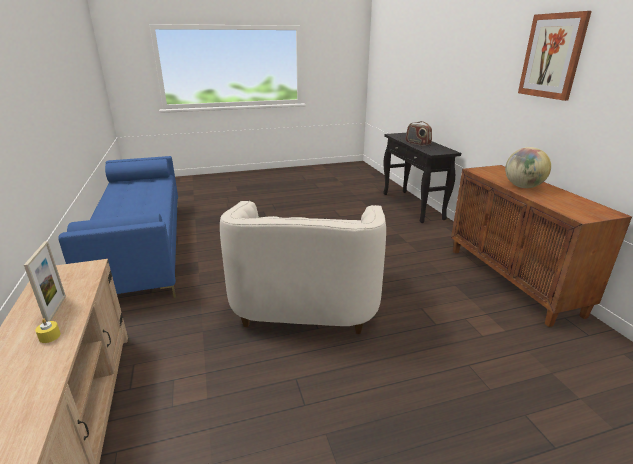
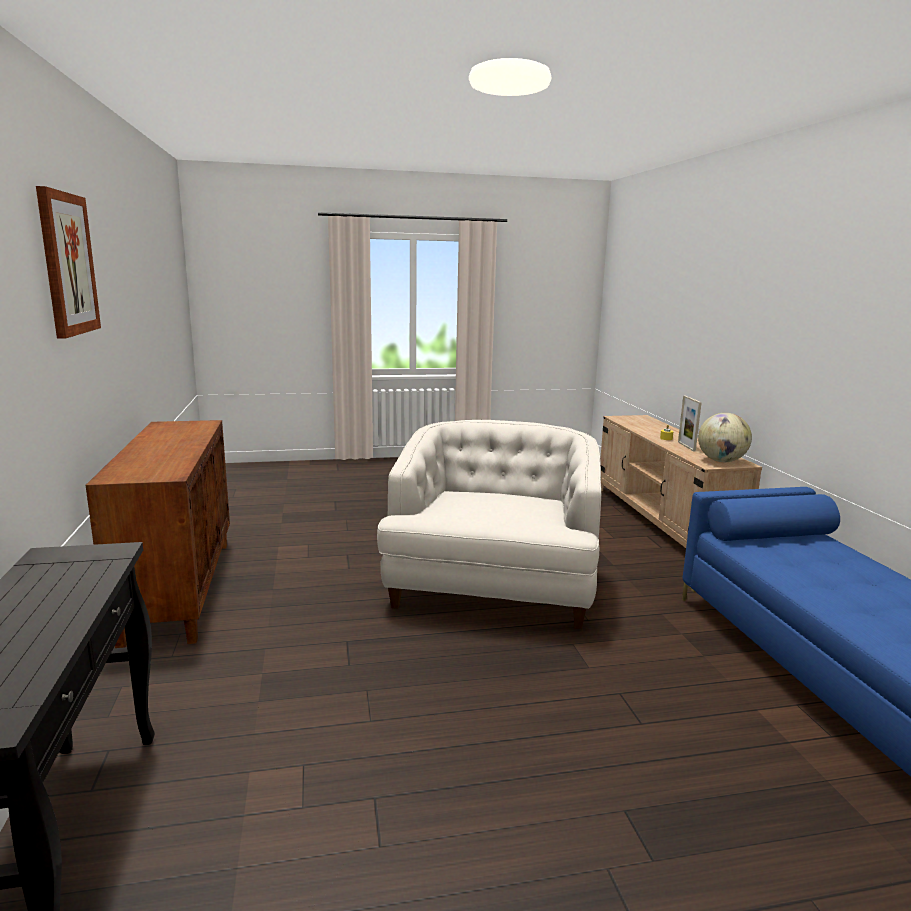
camera: 175 degrees left, 10 degrees down
(417, 143) = (51, 611): radio -> none
(523, 187) = (174, 448): globe -> globe (721, 461)

